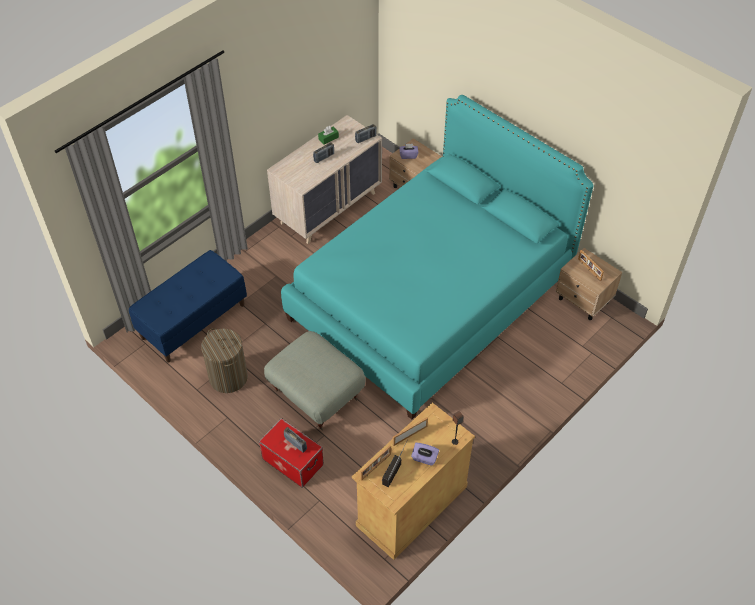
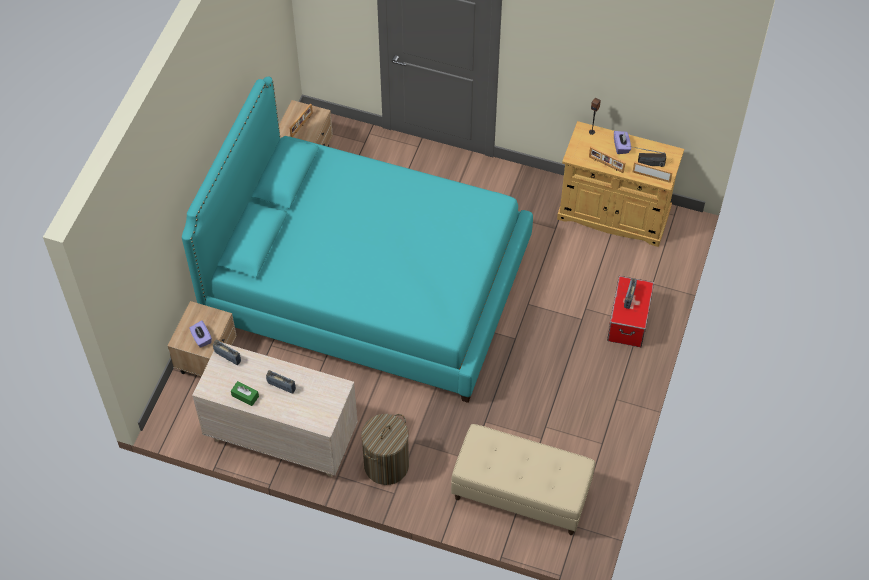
camera: 115 degrees left, 5 degrees up
(193, 320) = (520, 494): blue bench -> beige bench
(228, 377) = (571, 422): laundry basket -> laundry basket (386, 465)
(317, 394) = (544, 334): grey ottoman -> none

